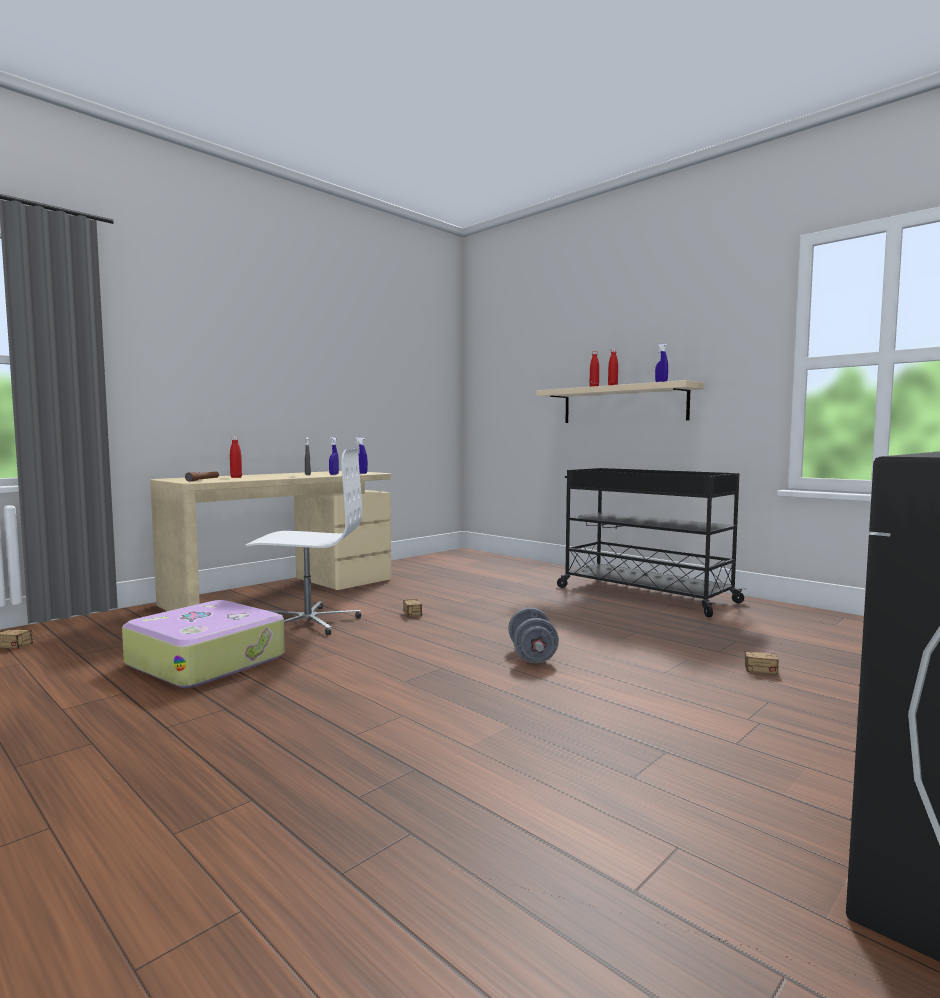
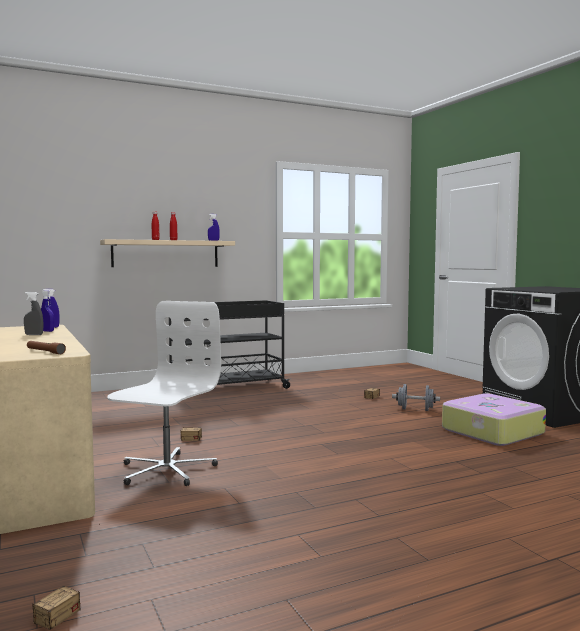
camera: 70 degrees left, 0 degrees up
(207, 660) = (238, 506): suitcase -> suitcase (491, 431)
(236, 477) = (23, 346): red bottle -> none
(532, 655) = (317, 424): grey dumbbell -> grey dumbbell (415, 409)

